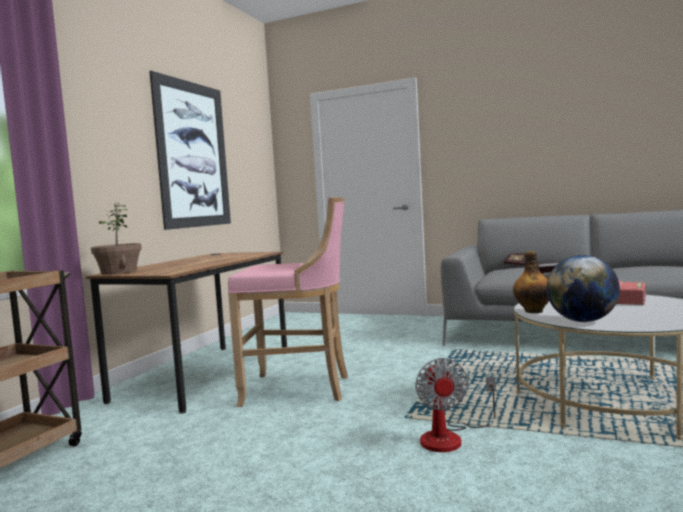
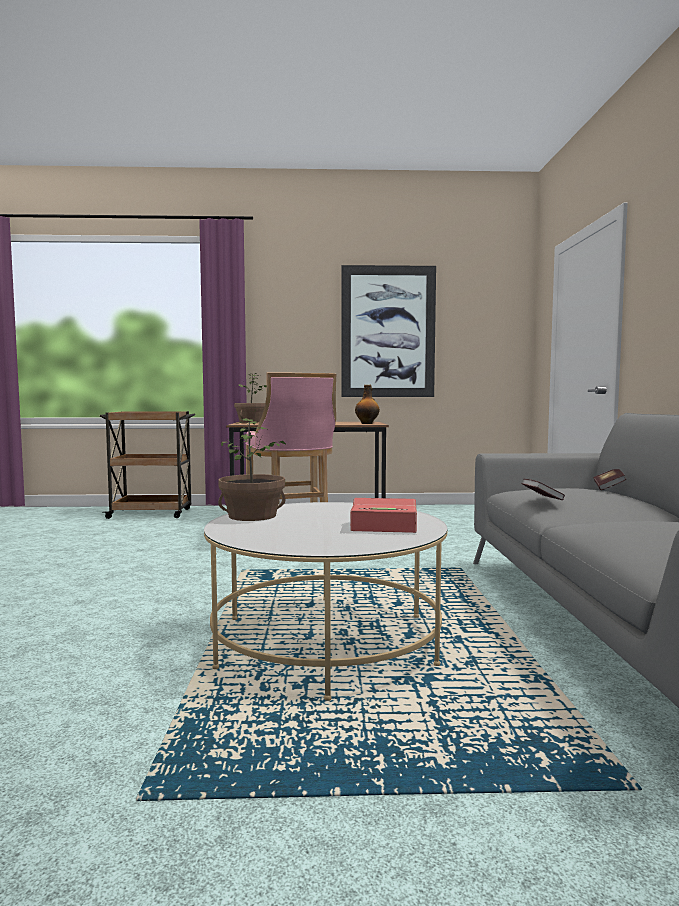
camera: 65 degrees right, 0 degrees up
(450, 437) = (204, 586): fan -> none
(533, 311) = (301, 505): bottle -> bottle (367, 423)
(582, 321) = (252, 516): globe -> potted plant

